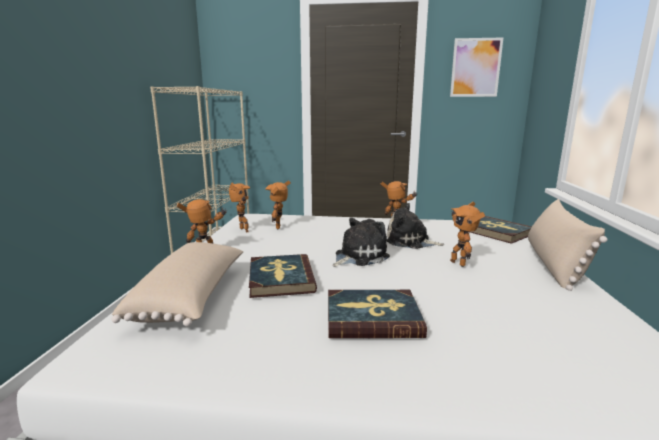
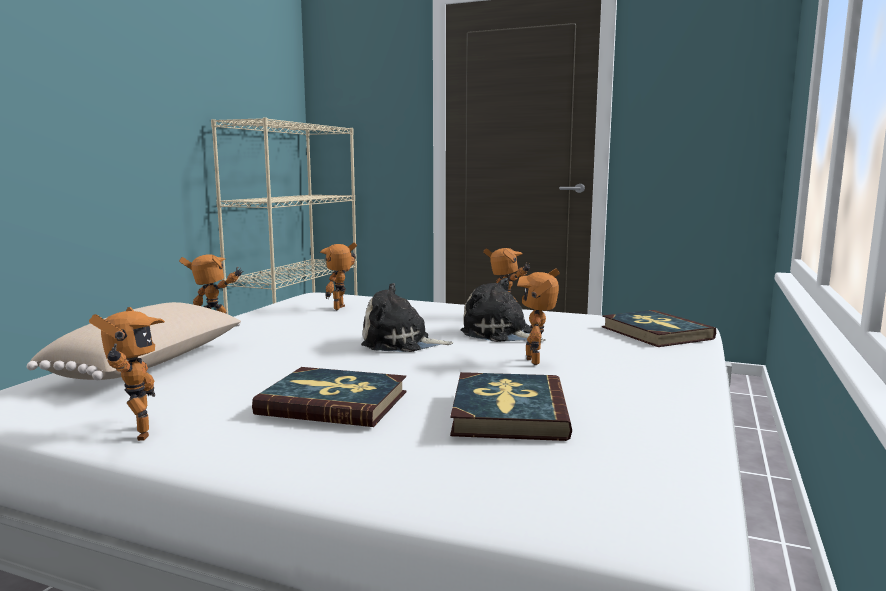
camera: 15 degrees right, 5 degrees down
(242, 230) = (288, 309): toy robot -> toy robot (136, 434)
(280, 278) = (271, 357): book -> book (508, 412)
(358, 256) = (401, 343): plush toy -> plush toy turned 150 degrees counterclockwise
(475, 68) = (695, 84): picture -> none
(554, 264) = (688, 375): beige pillow -> none

